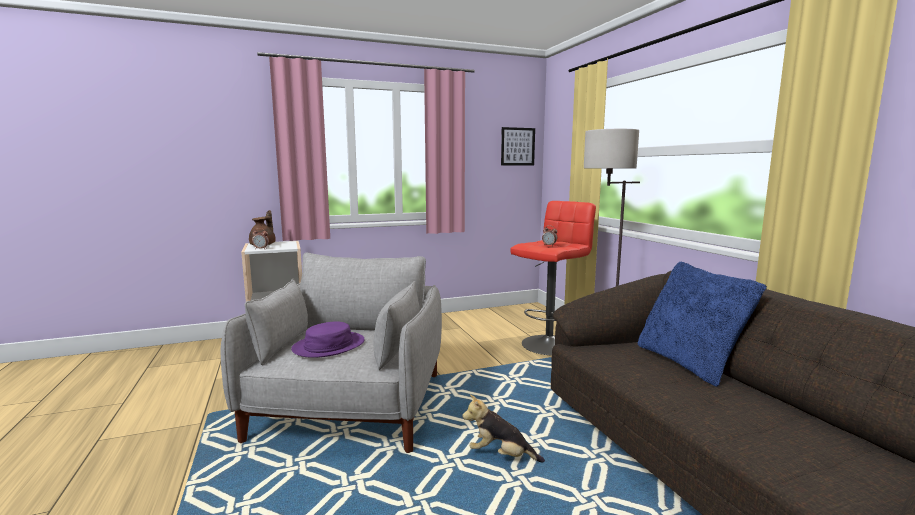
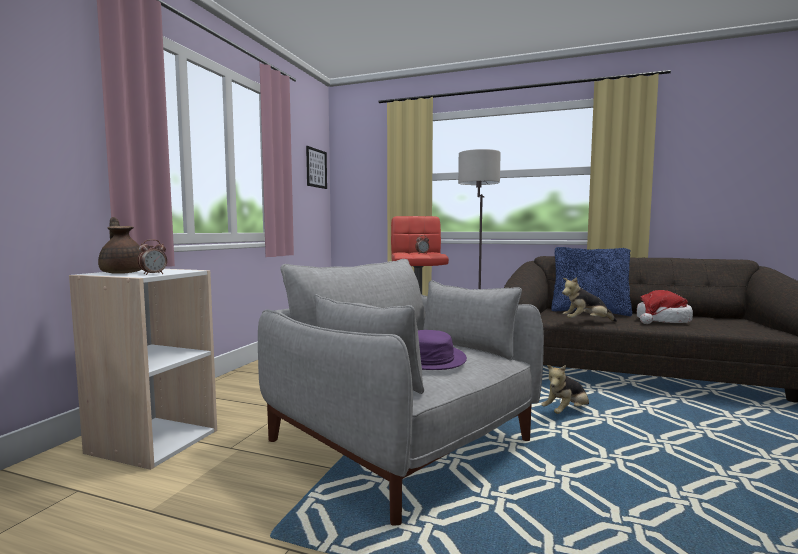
camera: 50 degrees left, 5 degrees down
(613, 370) = (586, 322): none -> plush toy
(728, 409) = (662, 321): none -> hat

